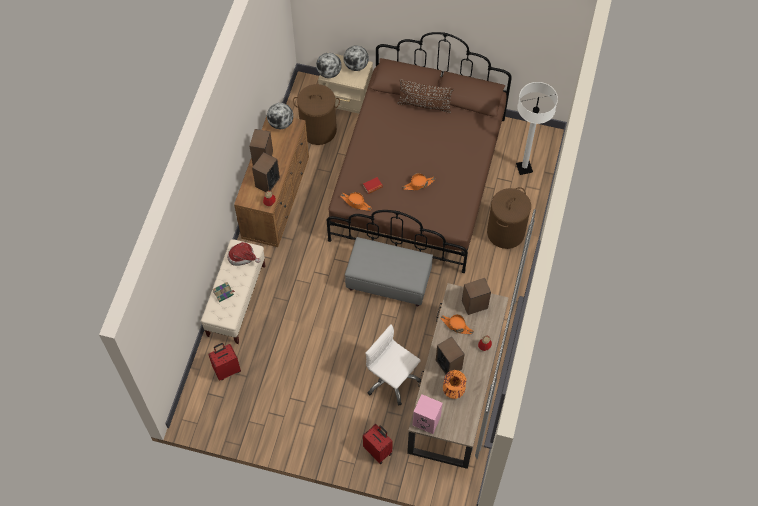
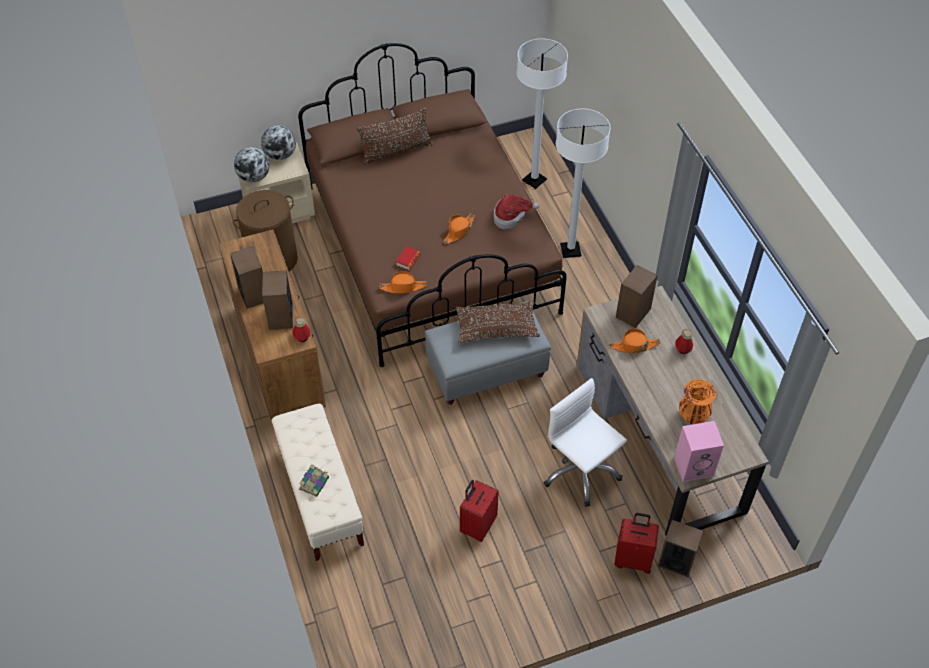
camera: 35 degrees left, 10 degrees down
(227, 369) = (373, 584): red suitcase -> red suitcase (477, 525)
(243, 257) = (305, 428): hat -> hat (511, 216)
(281, 123) = (245, 247): globe -> none
(391, 379) = (580, 471): white office chair -> white office chair turned 45 degrees clockwise
(398, 261) = (496, 328): none -> brown pillow
(448, 364) = (662, 391): speaker -> speaker (676, 561)
(506, 232) = (570, 250): brown laundry basket -> white floor lamp

